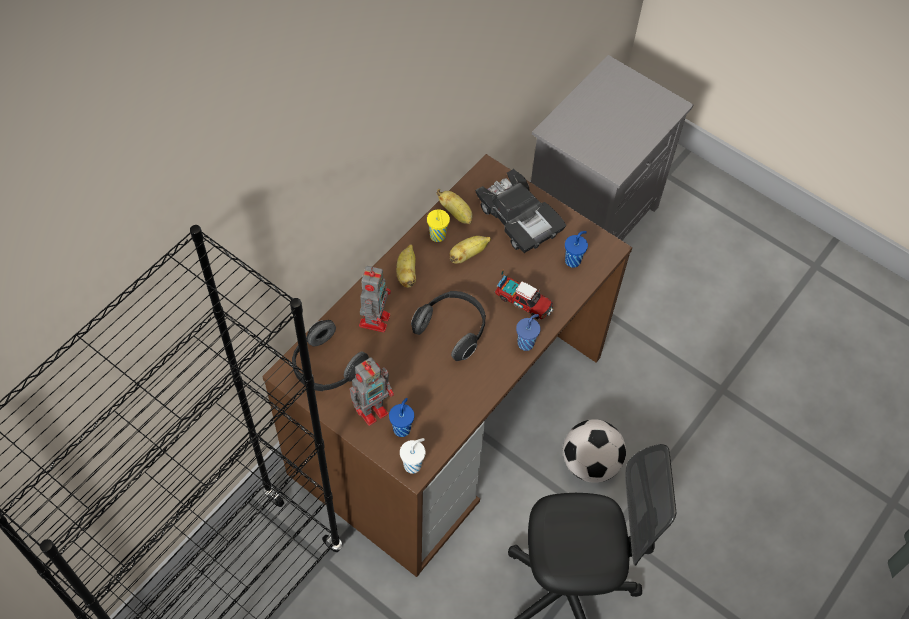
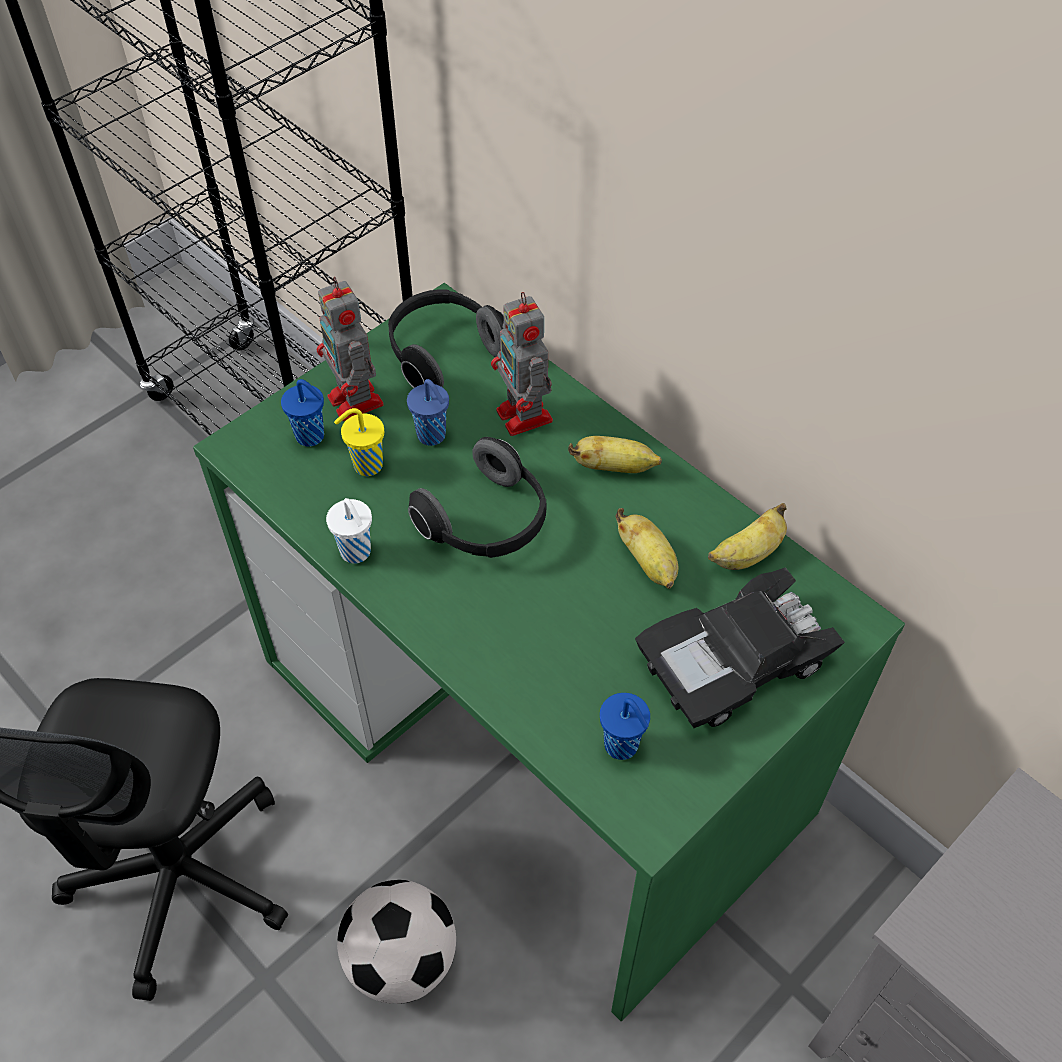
camera: 100 degrees right, 5 degrees down
(375, 318) = (525, 417): toy robot -> toy robot turned 45 degrees clockwise
(413, 464) = (243, 445): white cup -> white cup (356, 553)
(438, 237) = (693, 520): yellow cup -> yellow cup (366, 465)
(447, 412) = (533, 733): brown desk -> green desk
(524, 302) = (530, 642): toy truck -> none
(526, 343) = (439, 633): blue cup -> blue cup (432, 436)

